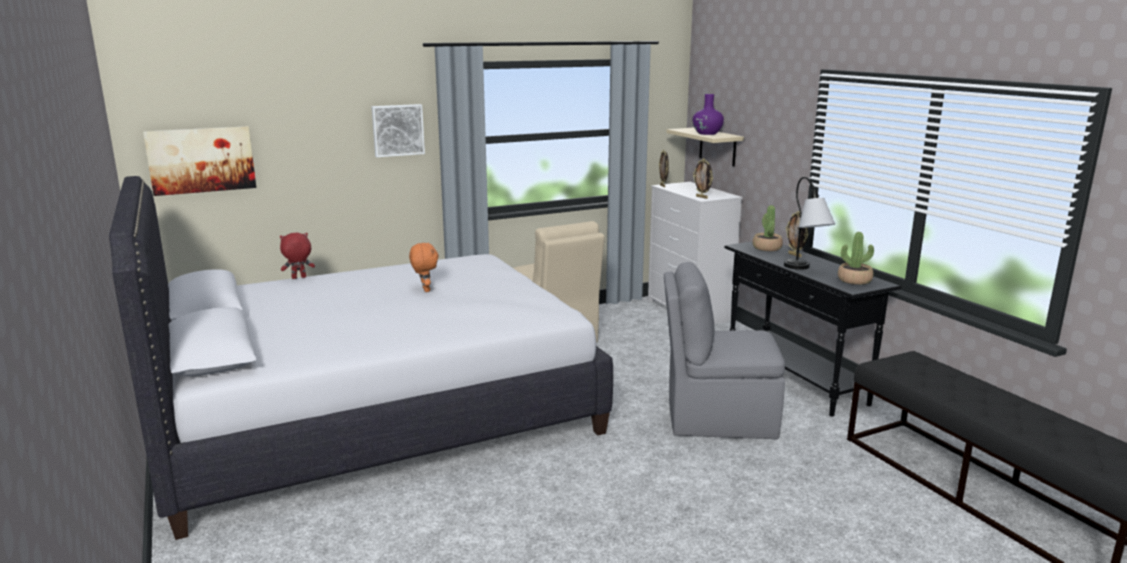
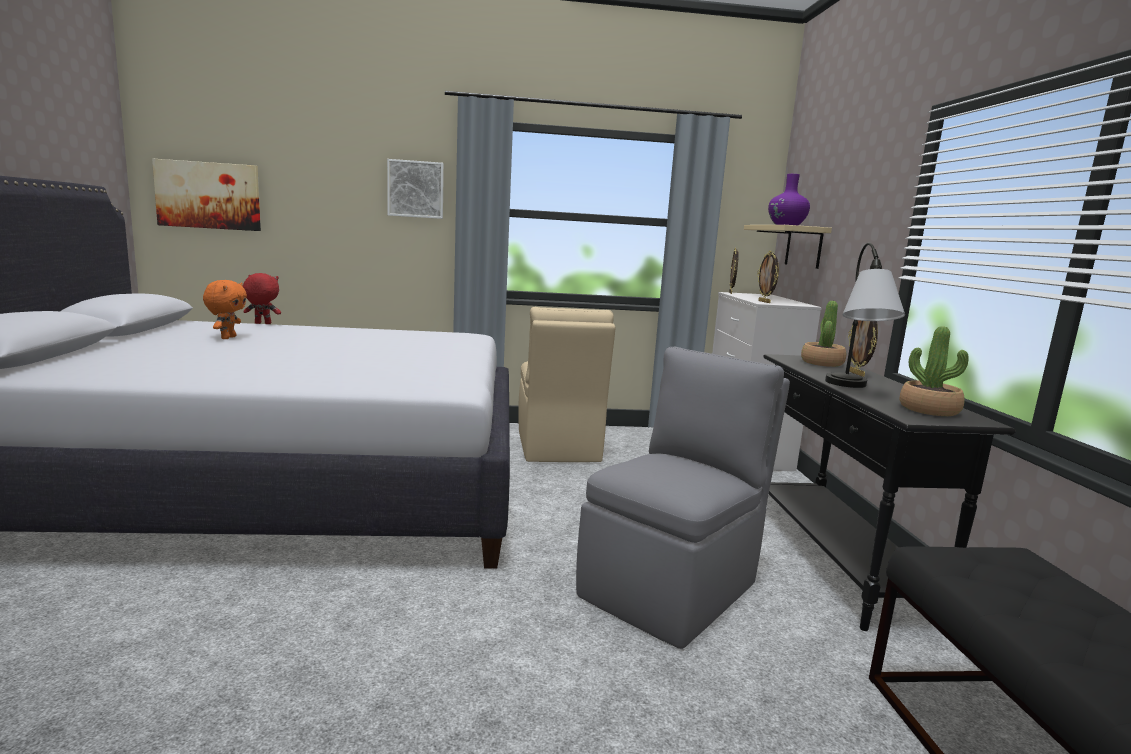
camera: 20 degrees right, 5 degrees down
(425, 290) = (354, 347): orange plush toy -> orange plush toy (227, 337)
(717, 419) = (672, 588): grey chair -> grey chair turned 105 degrees clockwise

